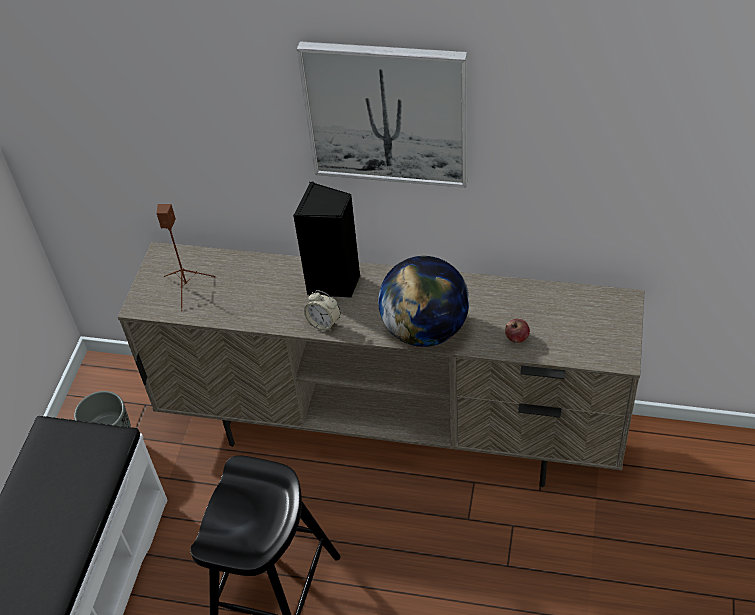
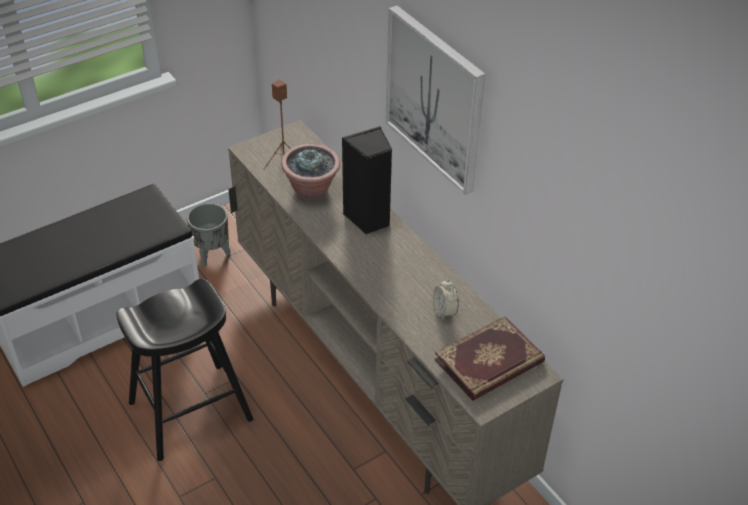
camera: 40 degrees right, 5 degrees down
(250, 295) = (311, 189): none -> potted plant
(324, 323) = (330, 236): alarm clock -> alarm clock (444, 311)
(425, 329) = (383, 287): globe -> none
(516, 337) = (432, 337): apple -> none
(582, 321) = (490, 362): none -> book

